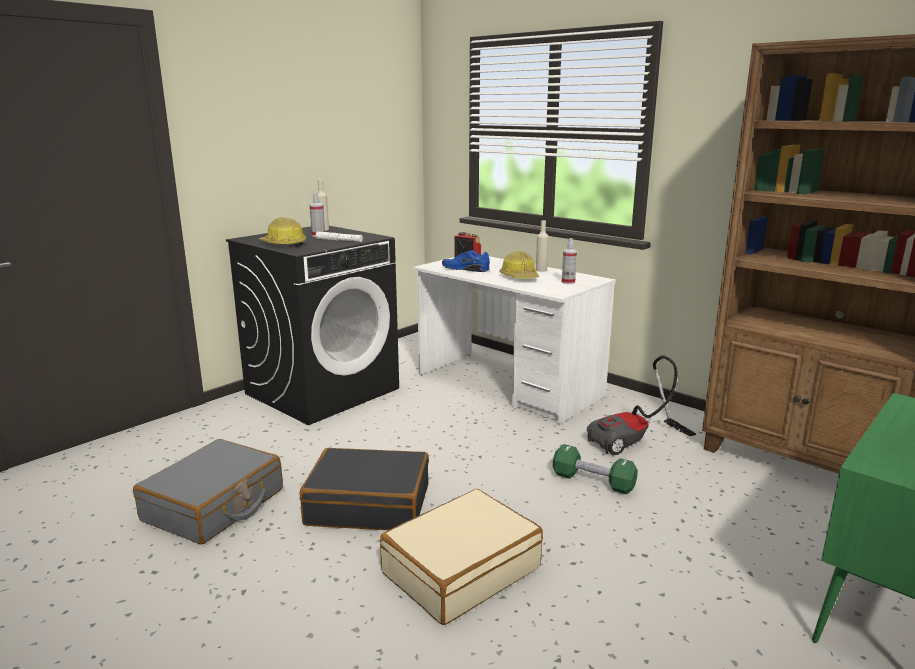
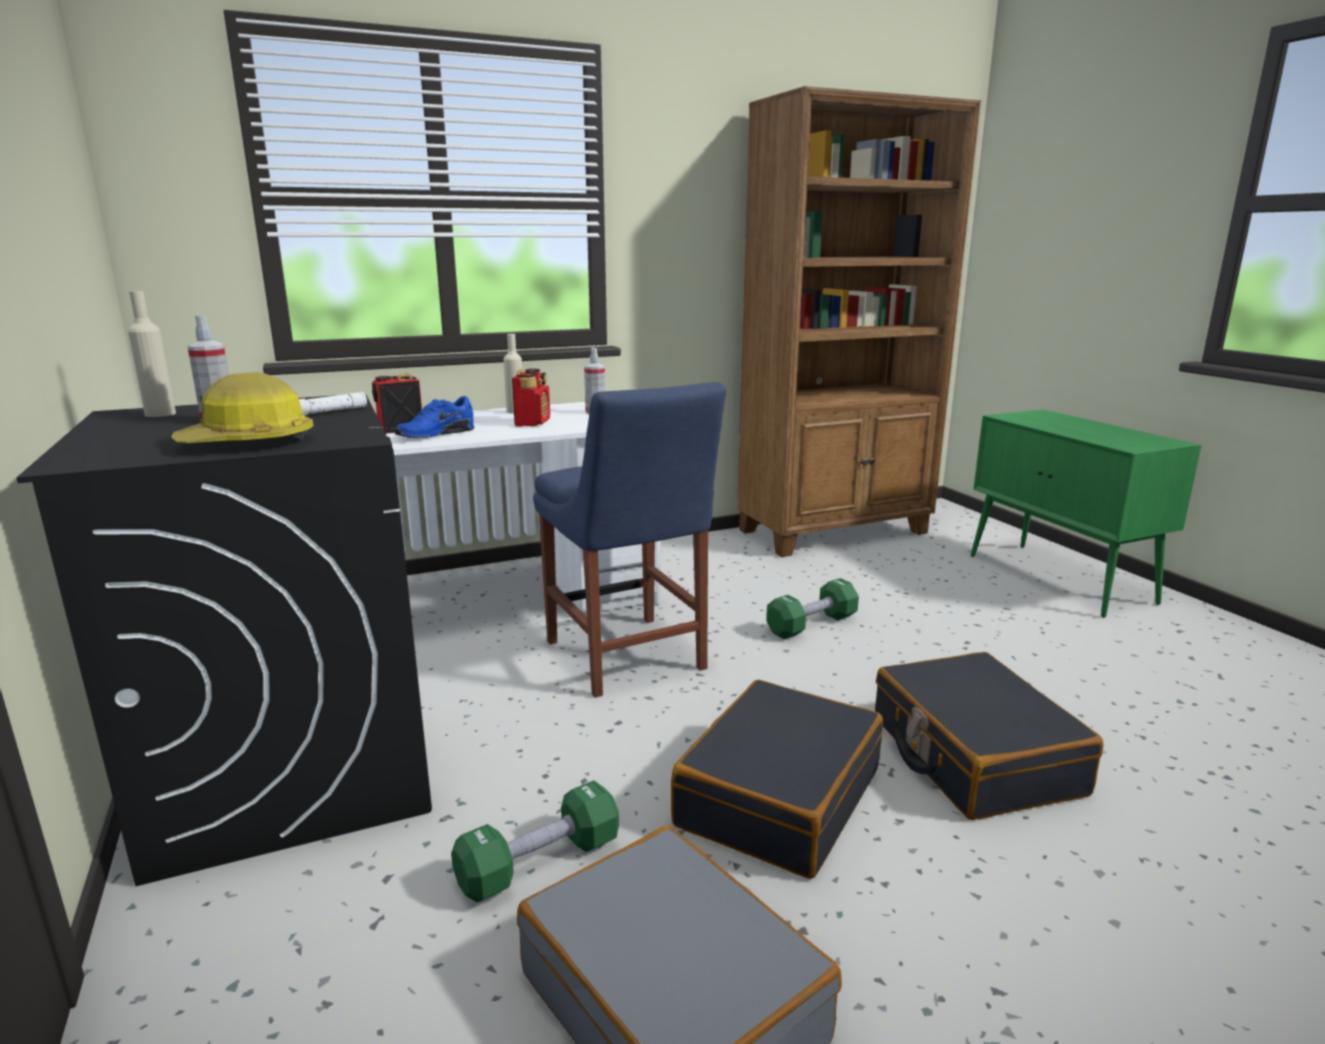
camera: 65 degrees left, 0 degrees up
(286, 457) = (539, 863): none -> green dumbbell
(461, 570) = (973, 756): beige suitcase -> black suitcase
(477, 432) = (627, 658): none -> blue chair
(519, 277) = (533, 422): hard hat -> radio
(635, 442) = (741, 580): vacuum cleaner -> none

